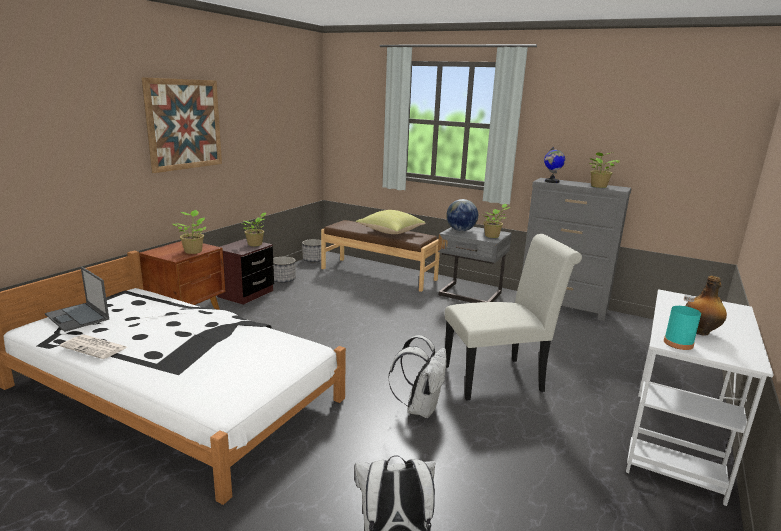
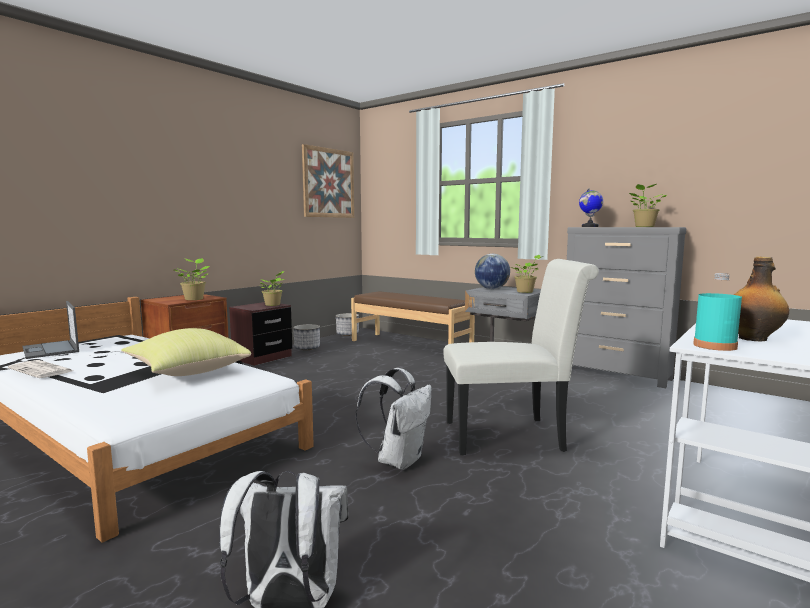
camera: 10 degrees right, 10 degrees down
(184, 124) = (201, 178): picture -> picture (328, 183)
(389, 232) = (419, 298): yellow pillow -> yellow pillow (186, 372)

